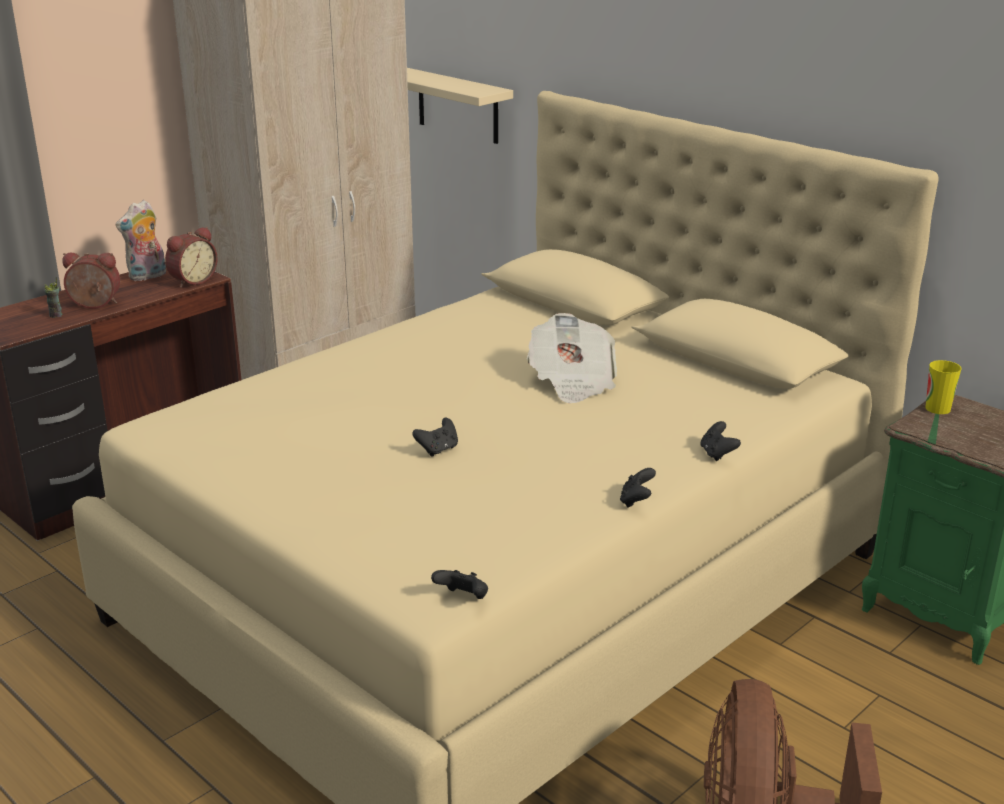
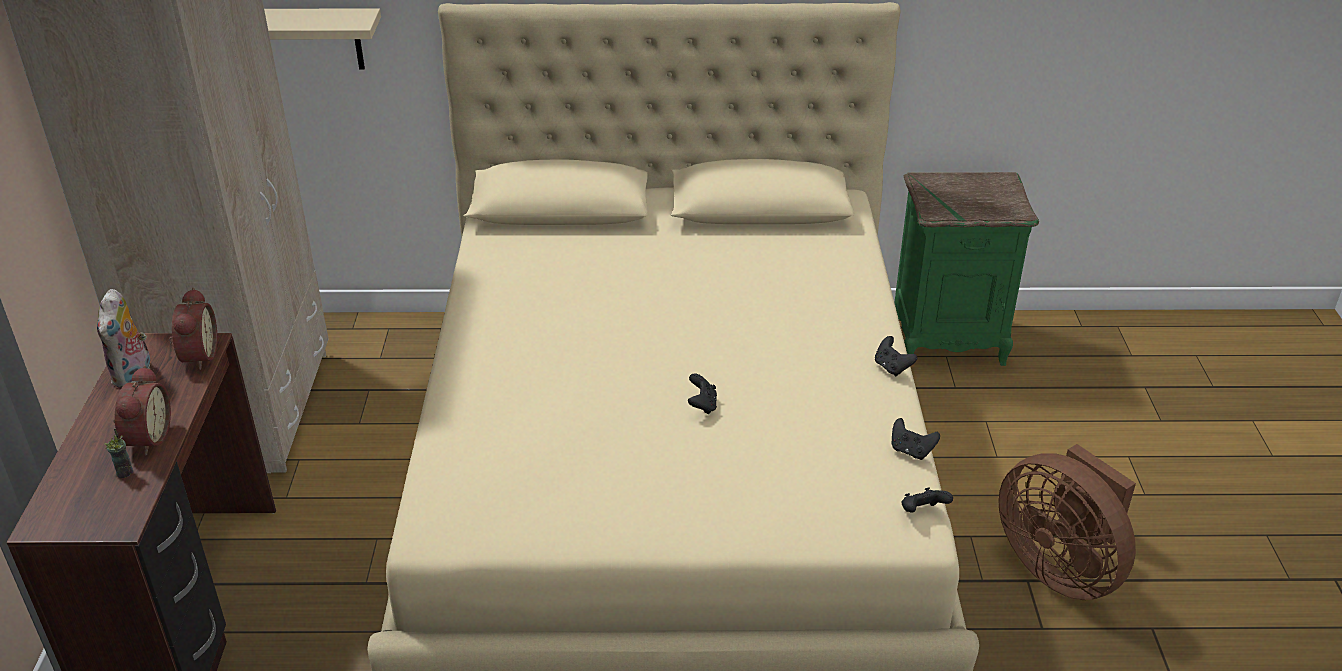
camera: 45 degrees left, 10 degrees up
(95, 305) = (146, 438): alarm clock -> alarm clock turned 135 degrees clockwise
(572, 382) = (689, 289): newspaper -> none
(717, 454) = (876, 299): black game controller -> black game controller (911, 451)
(937, 408) = (927, 189): cup -> none

